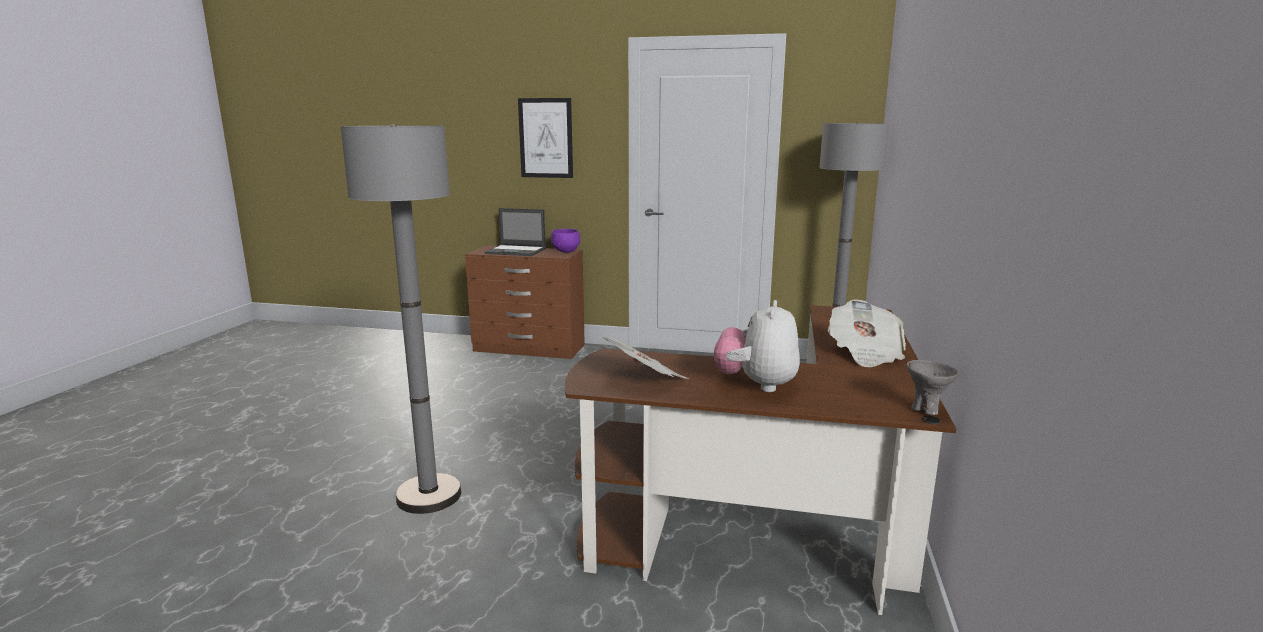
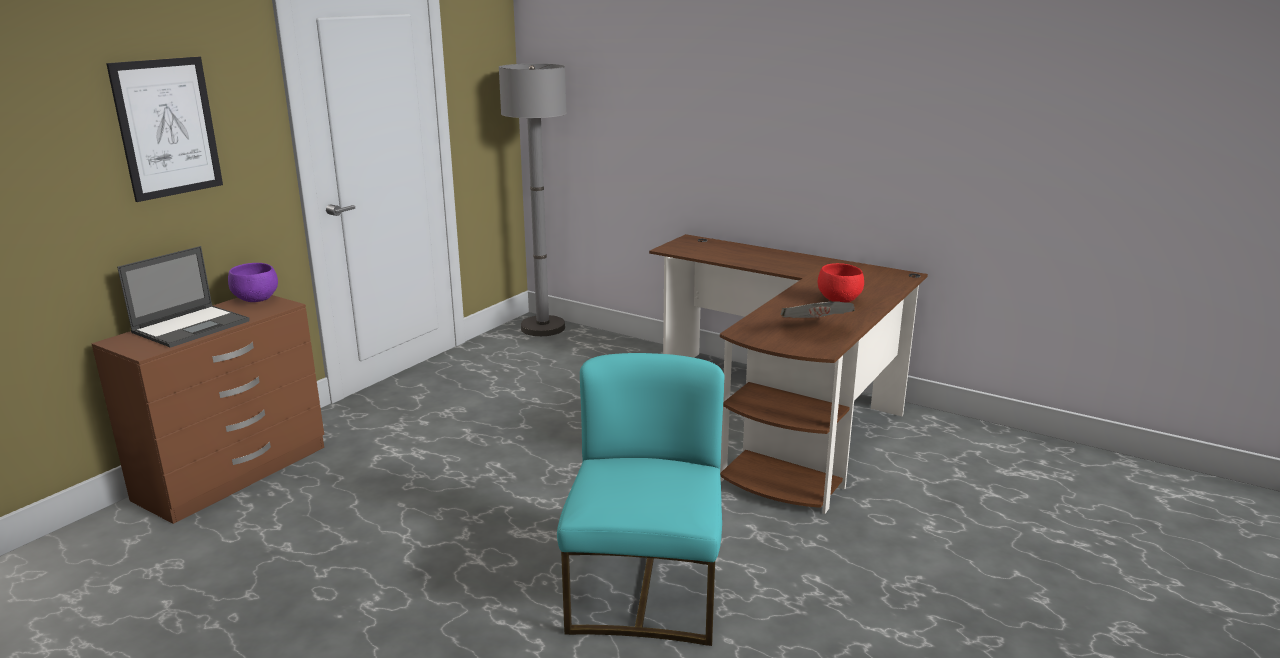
camera: 70 degrees left, 5 degrees up
(429, 496) = (646, 592): grey floor lamp -> turquoise chair
(756, 385) = (840, 300): plush toy -> red bowl
(865, 353) = (788, 262): newspaper -> none
(925, 410) = (901, 272): grey bowl -> none

